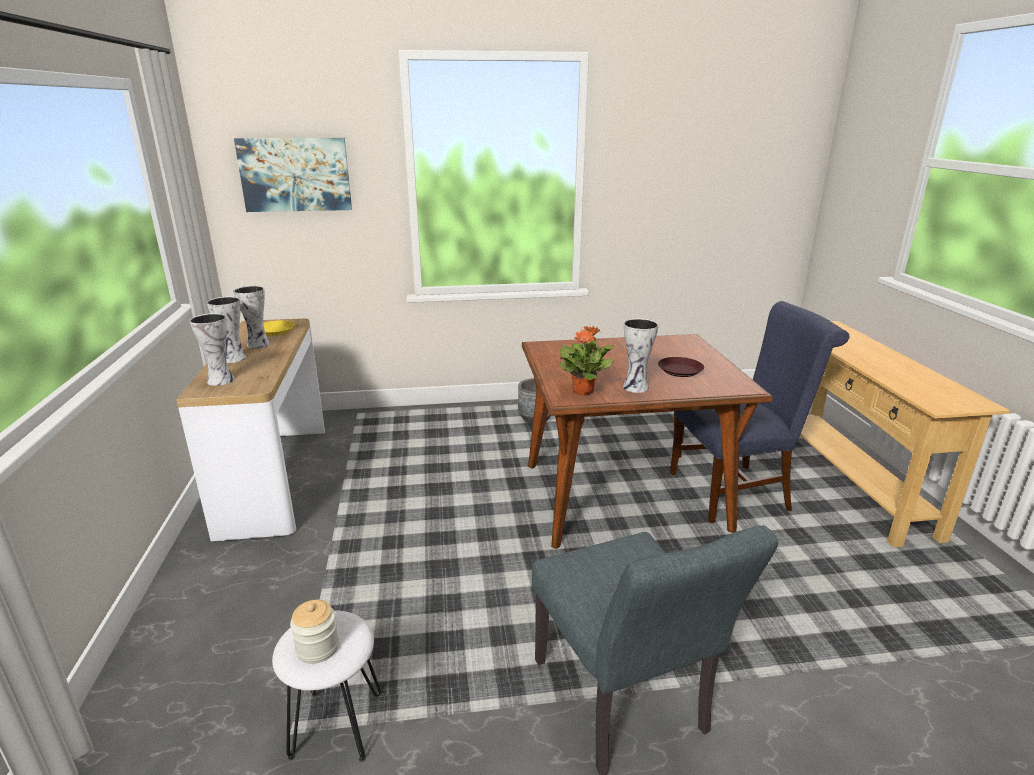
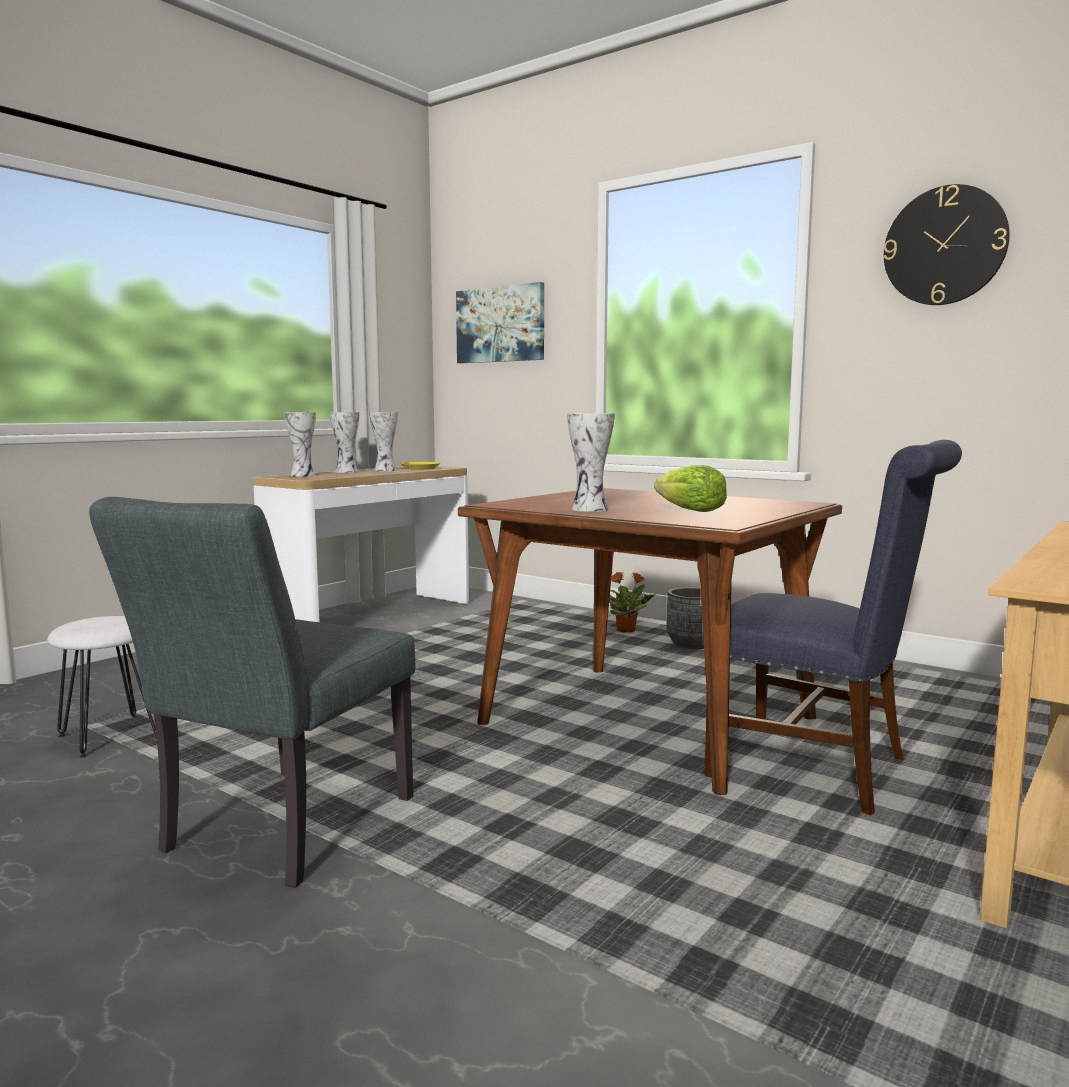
camera: 45 degrees right, 15 degrees down
(317, 648) = (88, 624): jar -> none
(583, 391) = (527, 504): potted plant -> potted plant (626, 631)
(671, 141) = (944, 246): none -> wall clock
(680, 371) = (690, 511): brown plate -> lettuce

